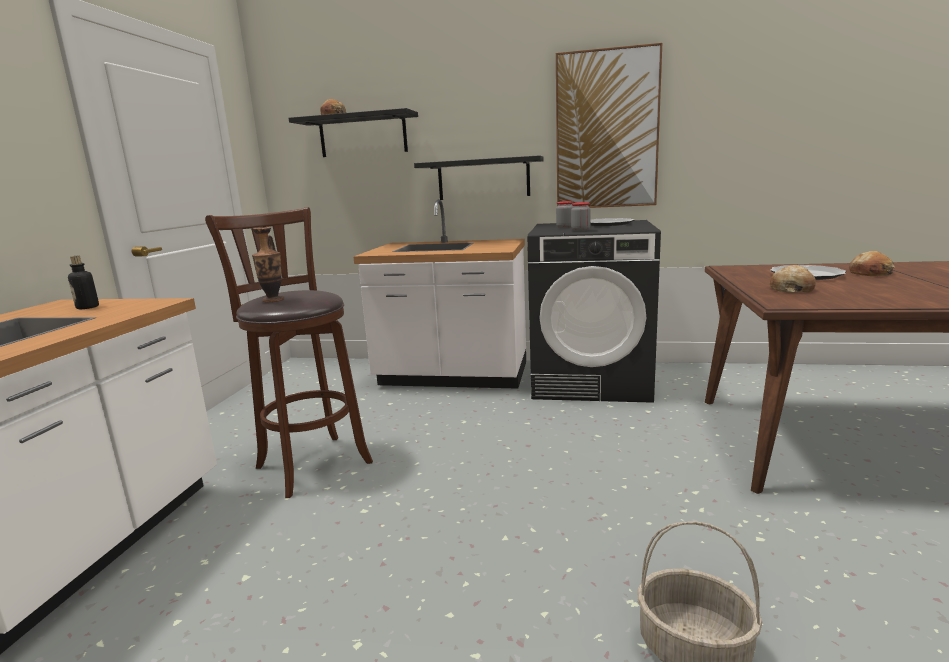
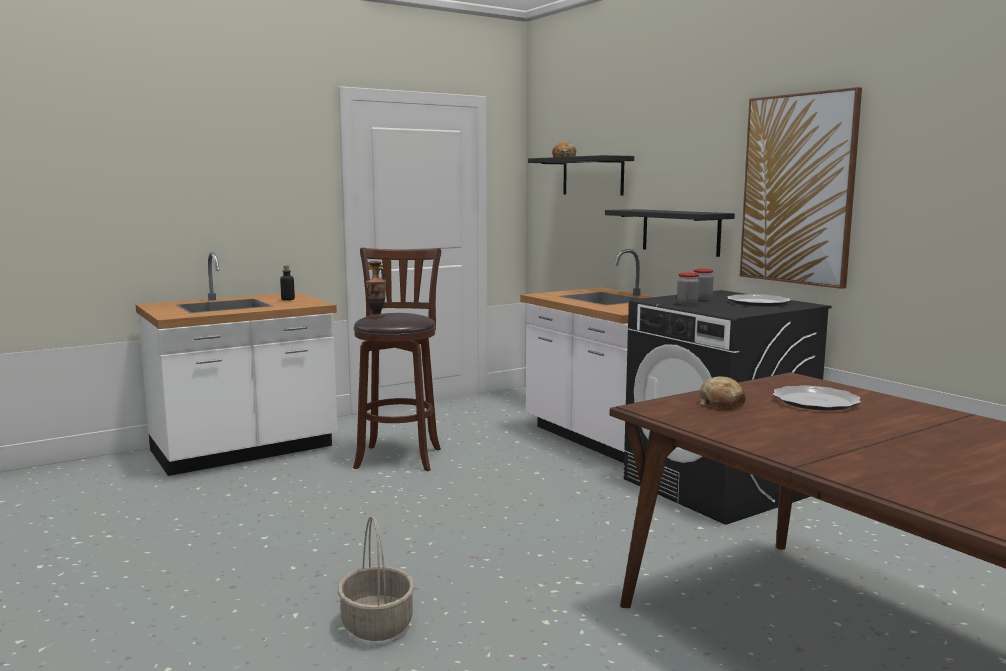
camera: 45 degrees right, 5 degrees down
(871, 273) = (888, 419): bread -> none

